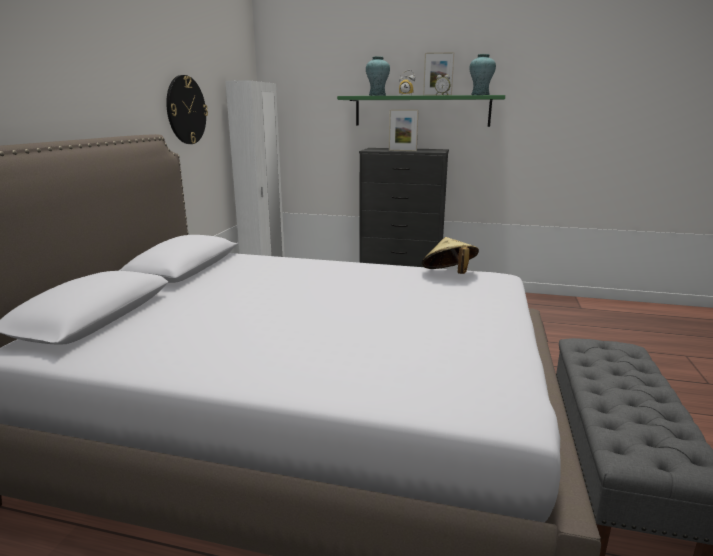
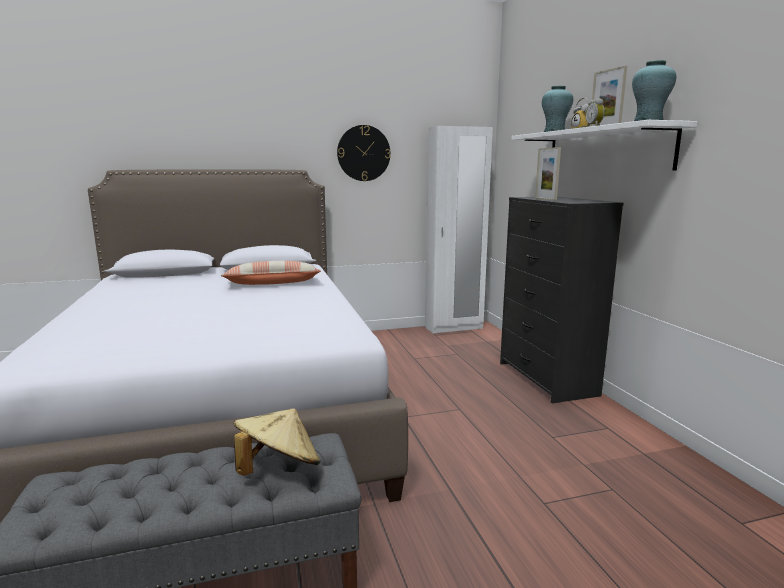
camera: 60 degrees right, 5 degrees down
(279, 275) = (272, 284): none -> pillow
(421, 111) = (605, 150): green shelf -> white shelf
(449, 274) = (332, 320): beige hat -> beige hat (278, 469)

